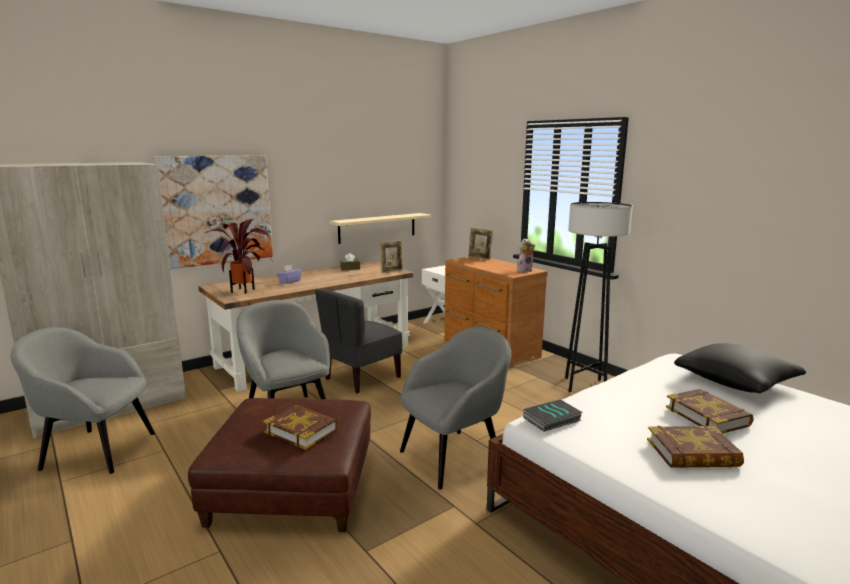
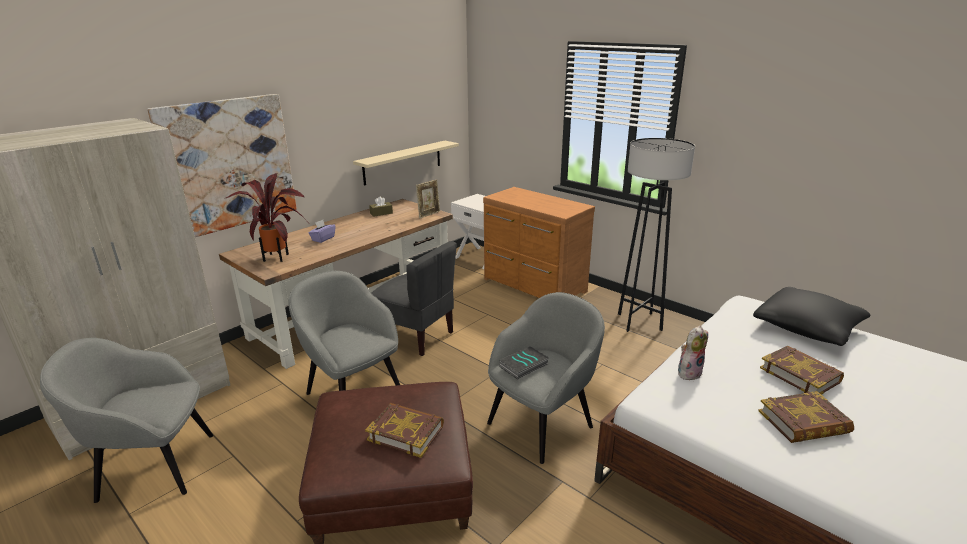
camera: 10 degrees left, 10 degrees up
(362, 378) = (415, 336): grey chair -> grey chair turned 90 degrees counterclockwise
(479, 258) = (518, 191): picture frame -> none
(524, 270) = (572, 207): plush toy -> plush toy (689, 372)
(552, 419) = (663, 396): book -> book (524, 366)

